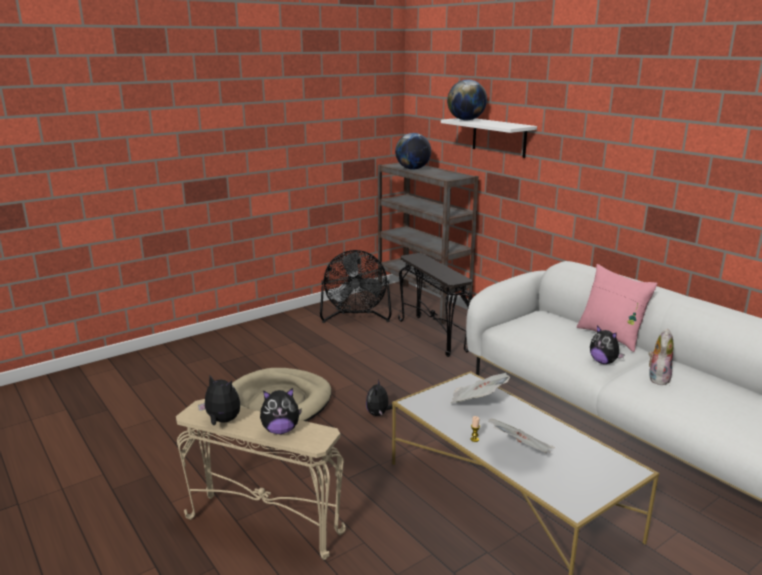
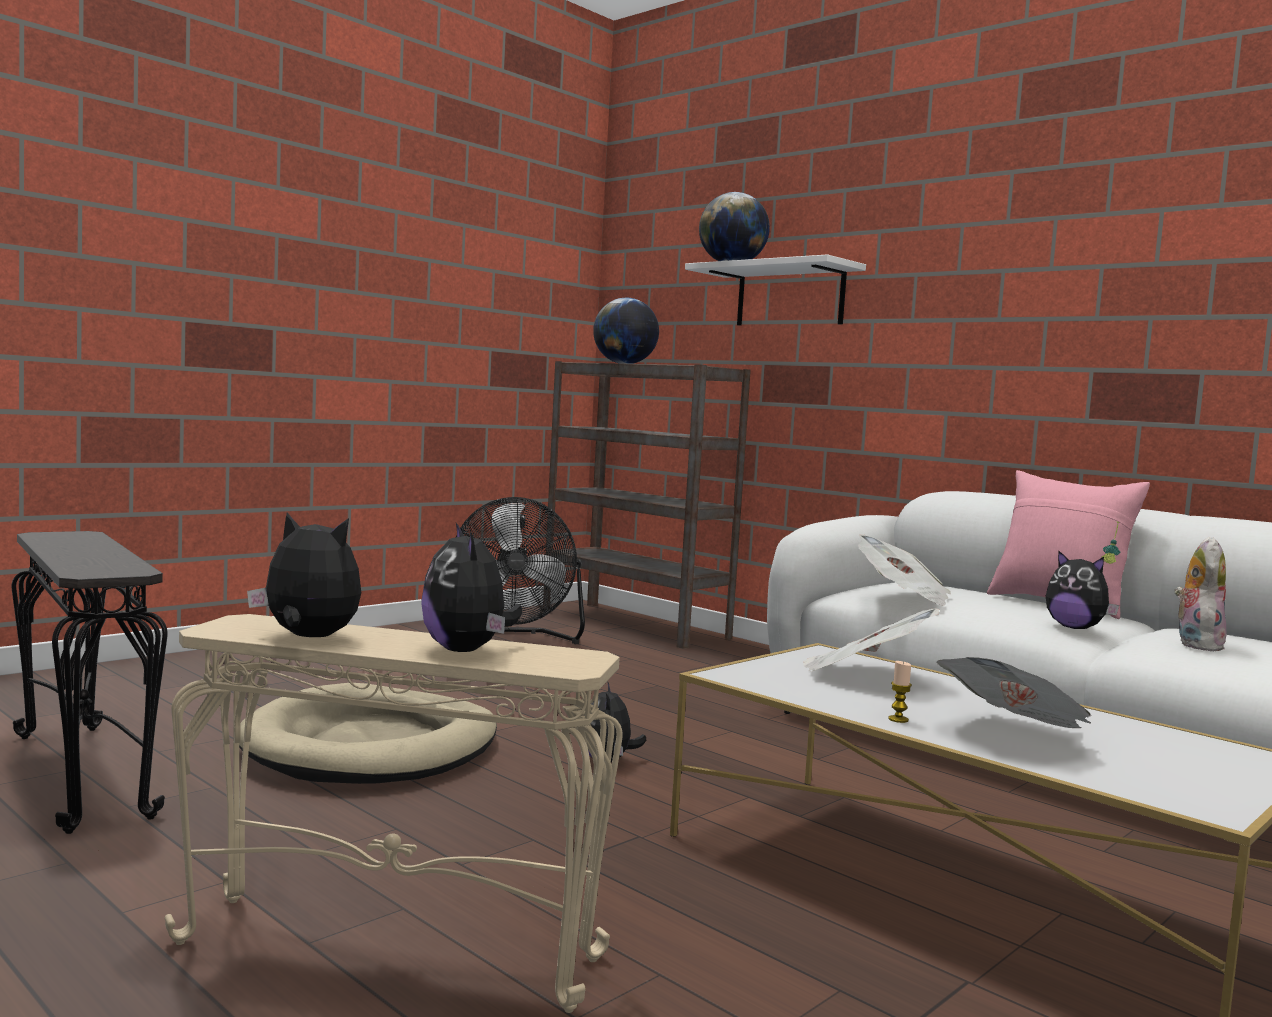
camera: 10 degrees left, 15 degrees down
(280, 430) = (467, 651): plush toy -> plush toy turned 90 degrees clockwise
(432, 335) = (671, 661): black side table -> black side table (82, 774)
(528, 333) = (903, 597): none -> newspaper

